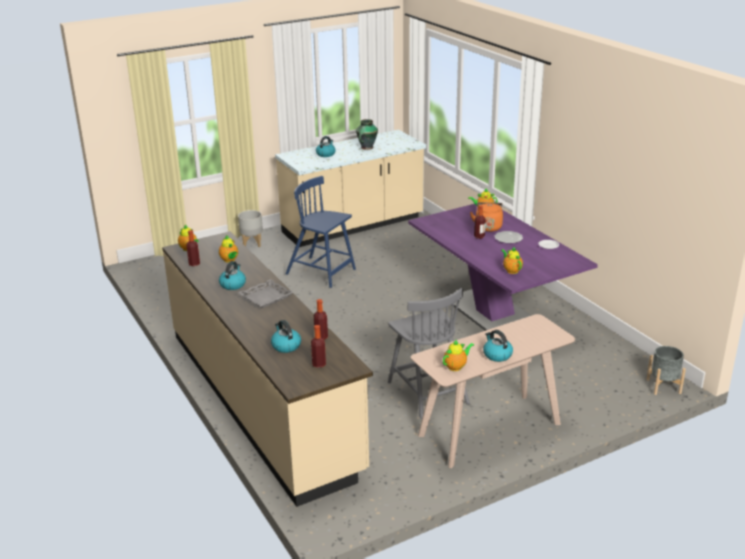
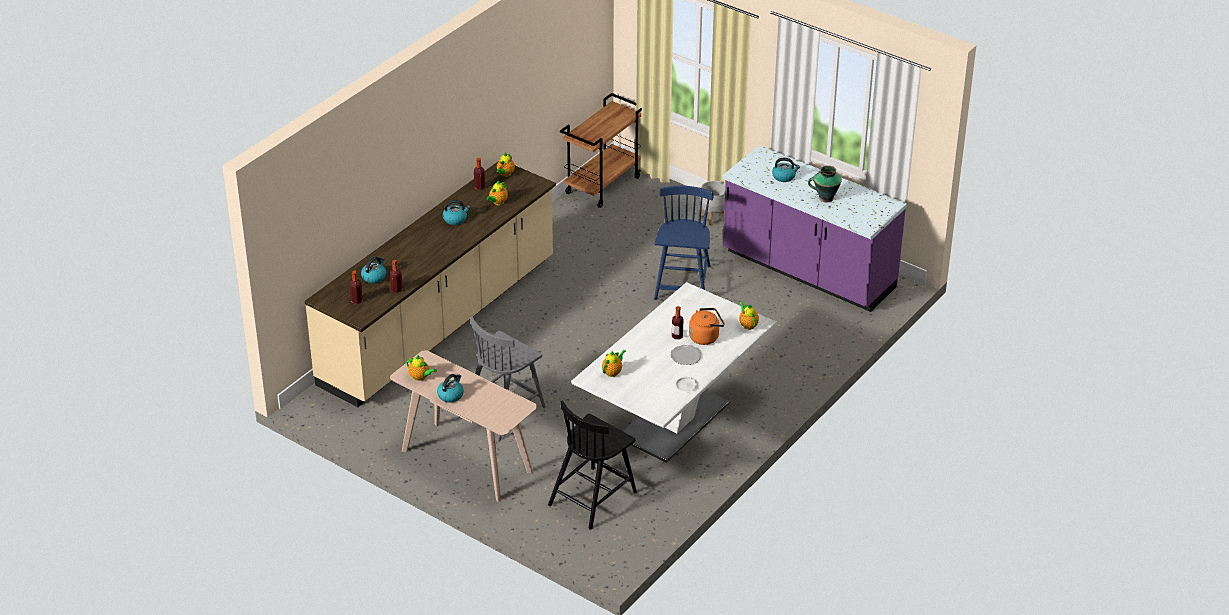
camera: 65 degrees right, 10 degrees up
(154, 275) = (603, 185): none -> brown cart
(266, 297) = (444, 243): grey tray -> none
(353, 226) = (807, 272): beige counter -> purple counter
(493, 313) = (673, 420): purple dining table -> white dining table
(576, 372) = (593, 497): none -> black chair
(663, 386) = (601, 559): grey planter -> none

